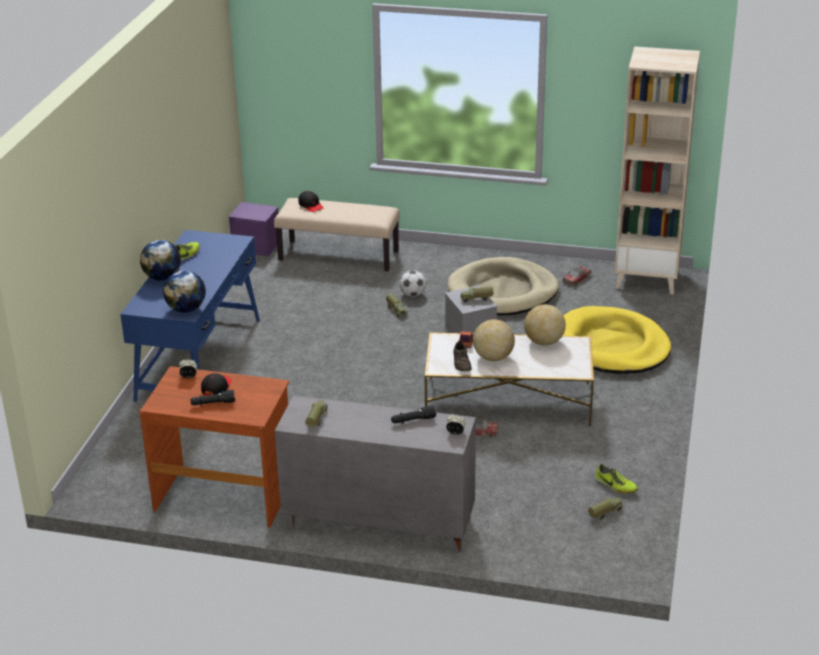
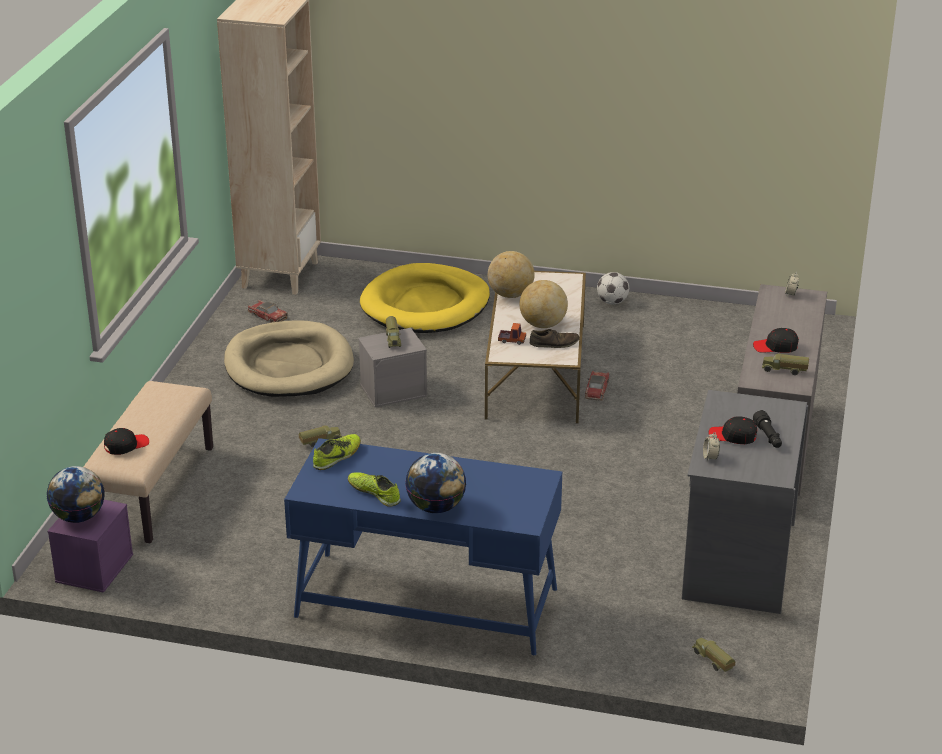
camera: 90 degrees left, 0 degrees up
(186, 309) = (528, 480): globe -> globe (79, 517)
(225, 494) = (737, 560): brown desk -> grey desk
(357, 417) = (775, 347): none -> black cap
(413, 294) = (281, 429): football -> football (612, 302)
(413, 420) = (775, 316): black flashlight -> none
(604, 513) = (730, 327): toy truck -> toy truck (712, 661)
(615, 486) = (686, 319): shoe -> shoe (337, 457)

